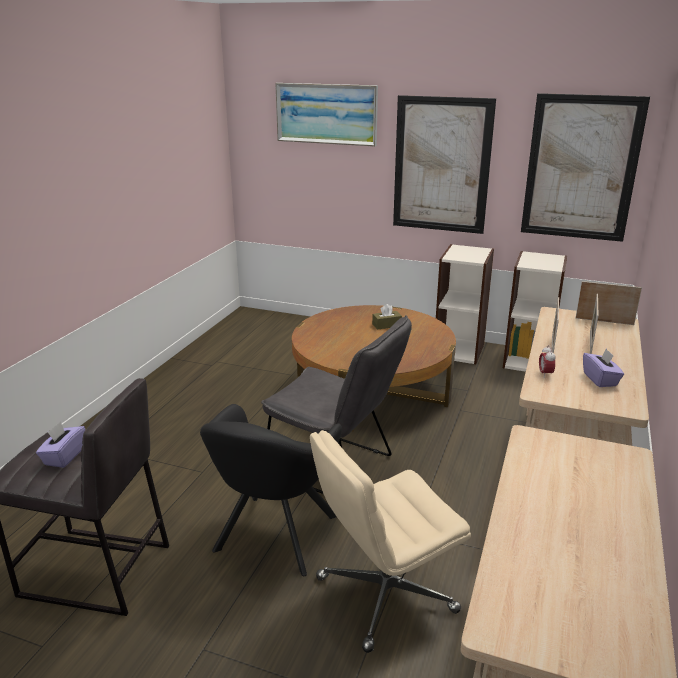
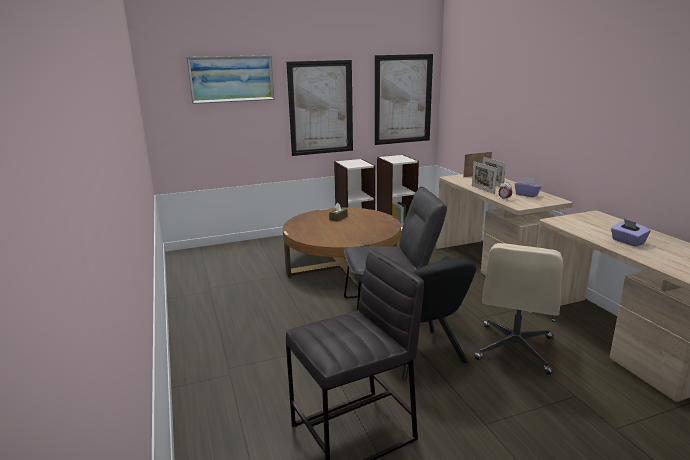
camera: 40 degrees left, 5 degrees down
(64, 456) = (346, 332): purple tissue box -> purple tissue box (627, 242)

